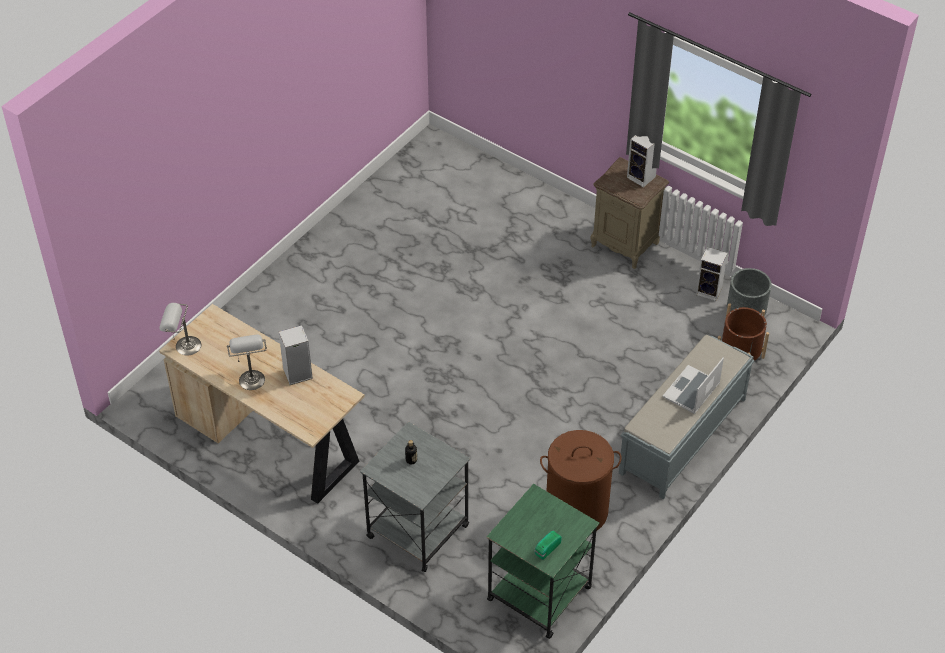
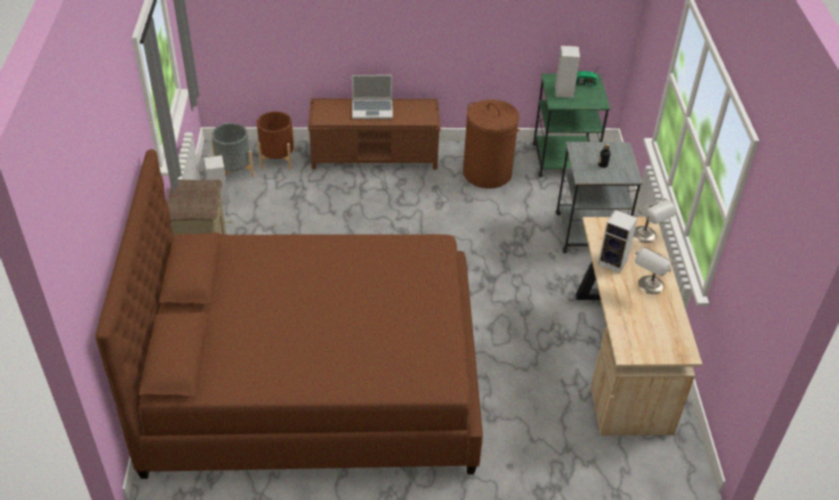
camera: 130 degrees left, 5 degrees down
(182, 345) = (678, 351): white table lamp -> white table lamp (648, 237)
(438, 249) = (313, 378): none -> brown bed
(642, 177) = (181, 193): speaker -> speaker (563, 91)
(682, 437) = (375, 156): grey bench -> brown bench

